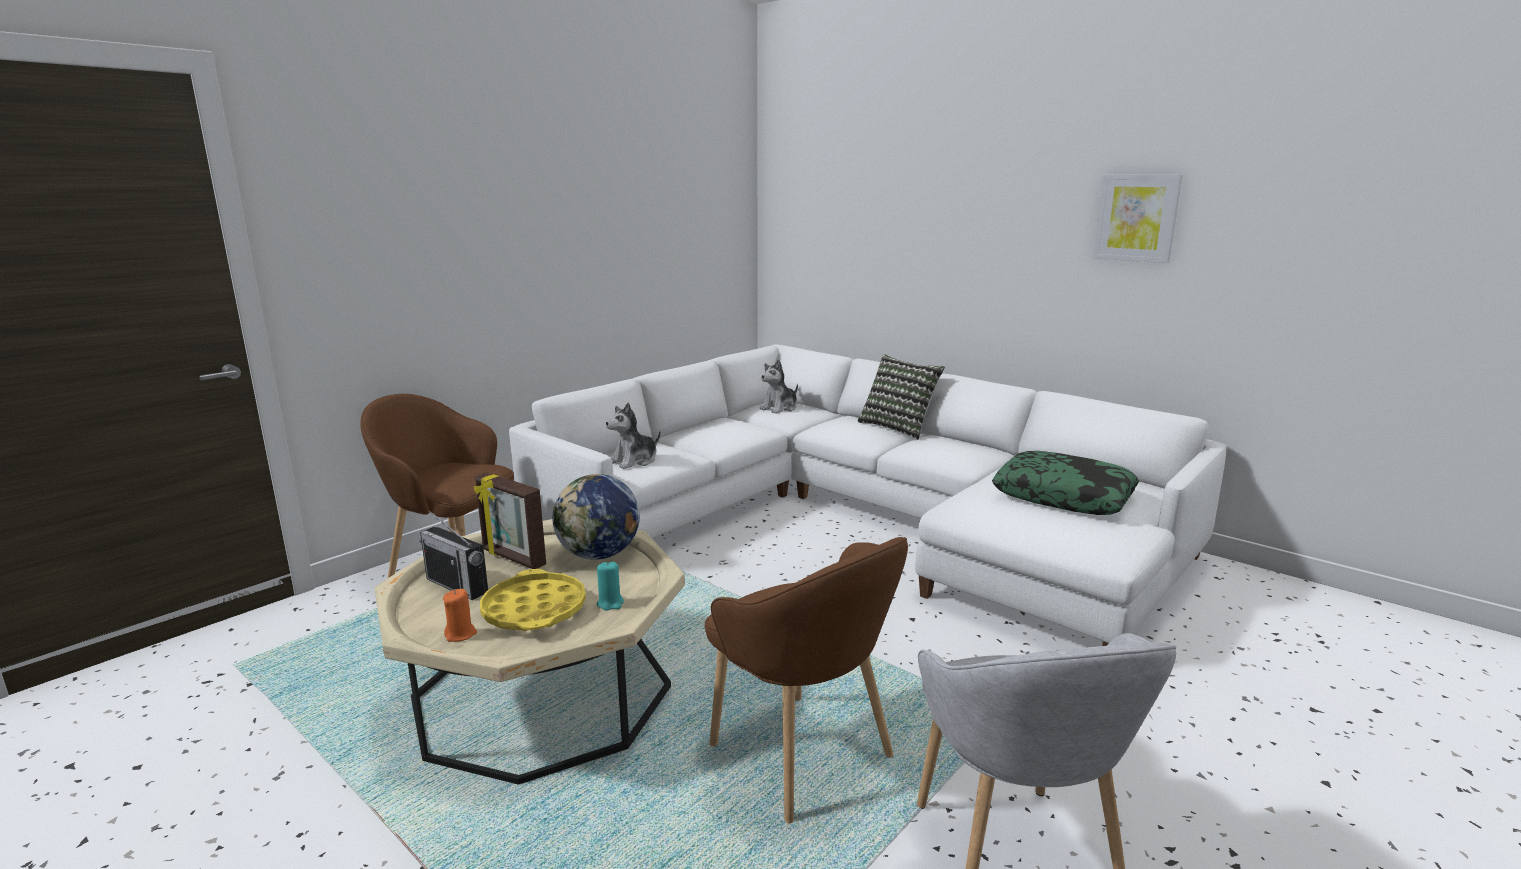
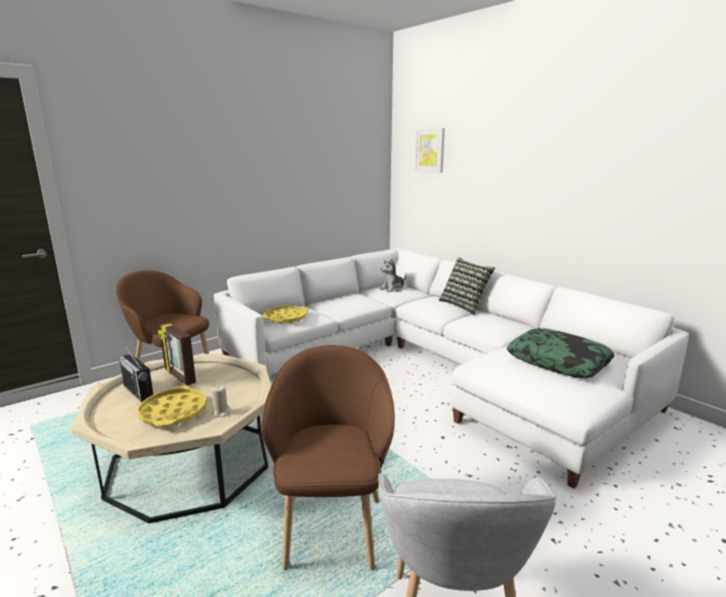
camera: 10 degrees right, 0 degrees up
(461, 634) = (122, 424): orange candle -> none
(599, 555) = (231, 379): globe -> none
(610, 603) = (221, 412): turquoise candle -> beige candle
(634, 461) = (285, 318): plush toy -> yellow tray
(802, 756) = (332, 528): brown armchair -> brown armchair turned 150 degrees counterclockwise
(1137, 217) = (630, 168): picture -> picture (430, 150)

